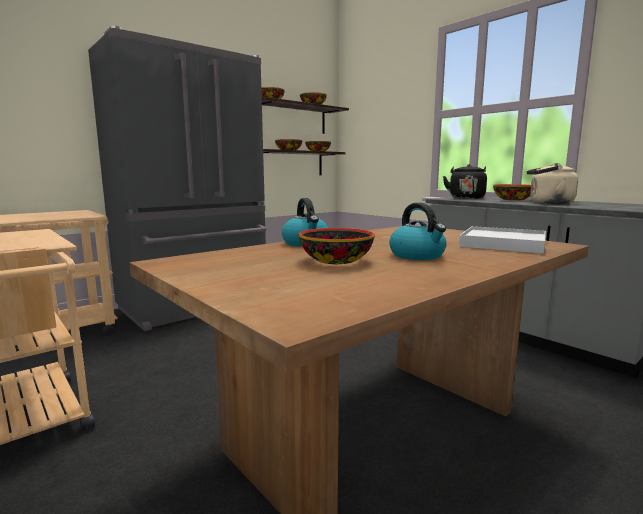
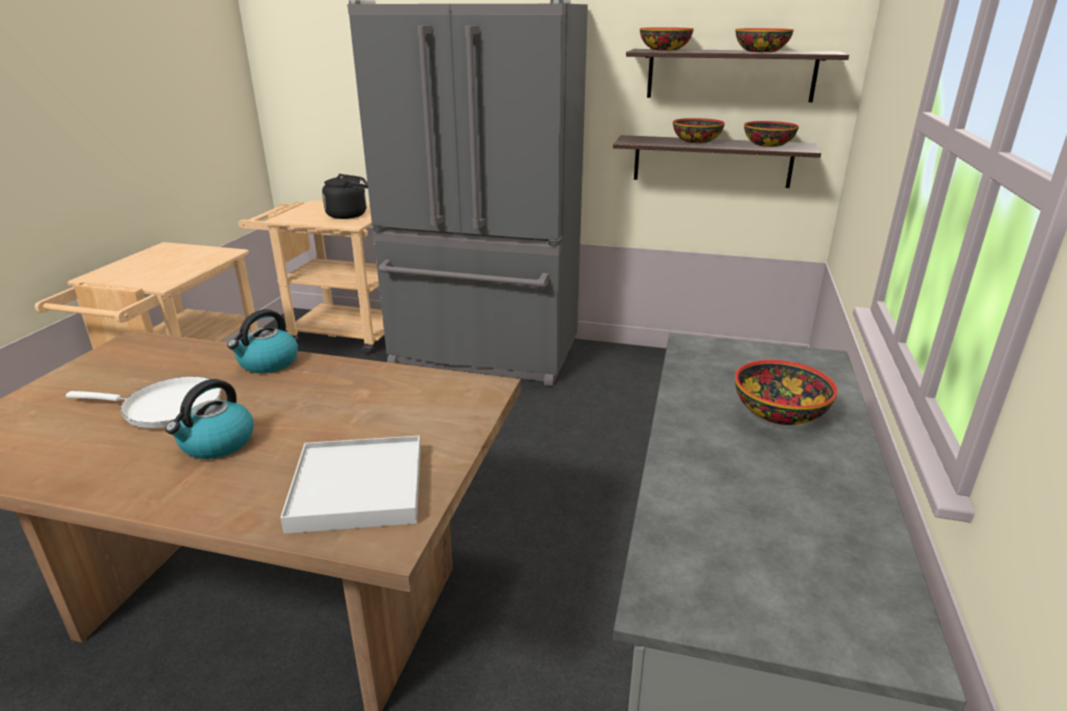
camera: 55 degrees right, 15 degrees up
(337, 260) = (166, 407): bowl -> white frying pan
(466, 198) = (744, 361): black kettle -> black kettle (349, 215)
(548, 203) = (722, 463): beige kettle -> none

